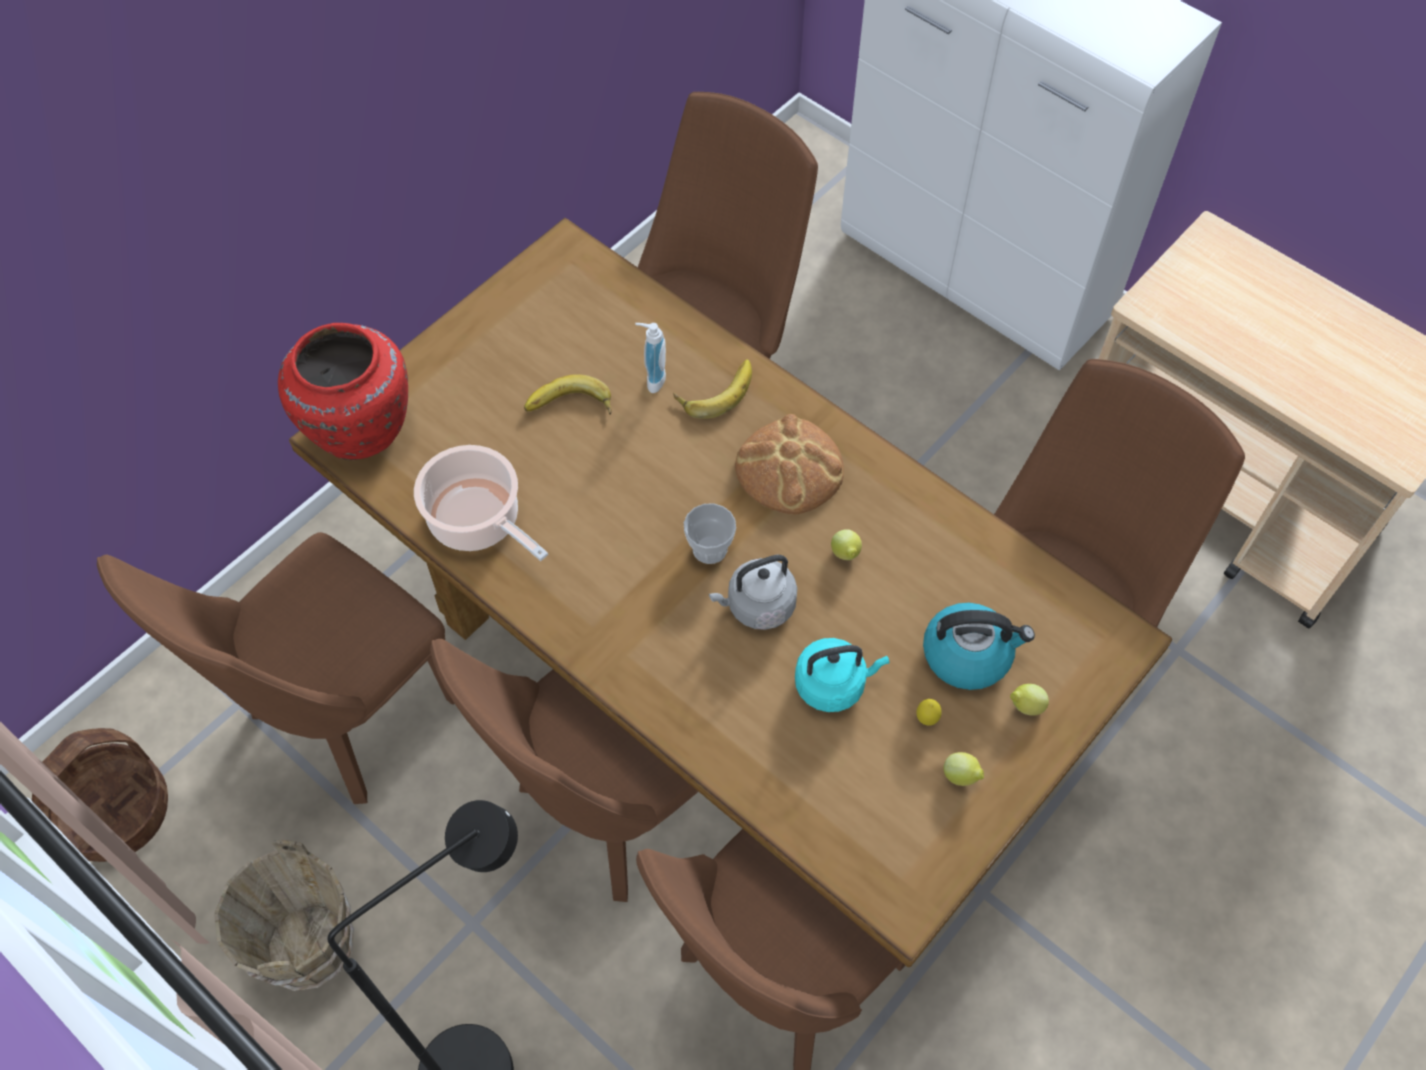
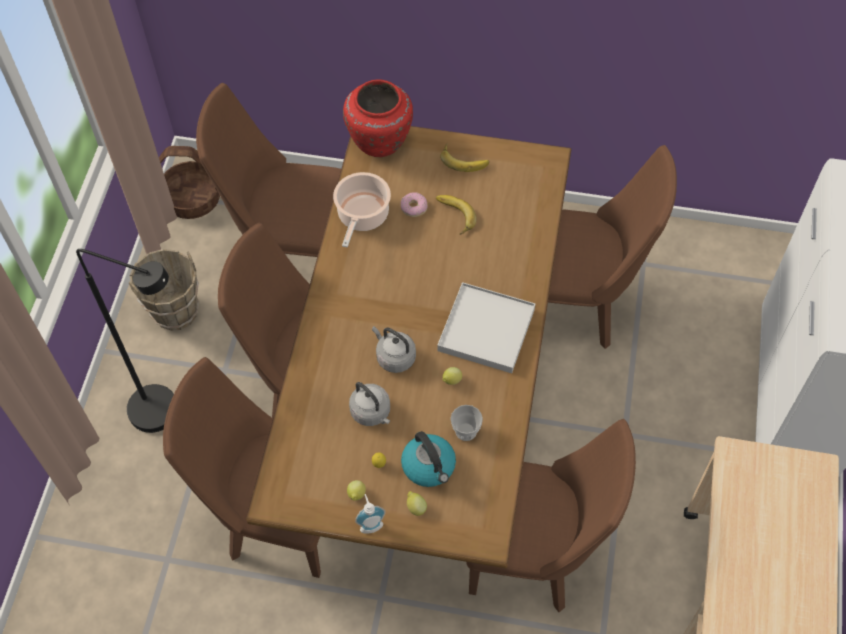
camera: 60 degrees right, 0 degrees up
(516, 447) = (414, 207): none -> donut
(652, 379) = (497, 241): soap dispenser -> soap dispenser (370, 524)
(710, 549) = (413, 319): cup -> cup (466, 431)
(715, 390) = (511, 272): banana -> banana (464, 159)
(790, 468) = (486, 330): bread -> white tray
(833, 684) = (372, 413): turquoise kettle -> grey kettle

